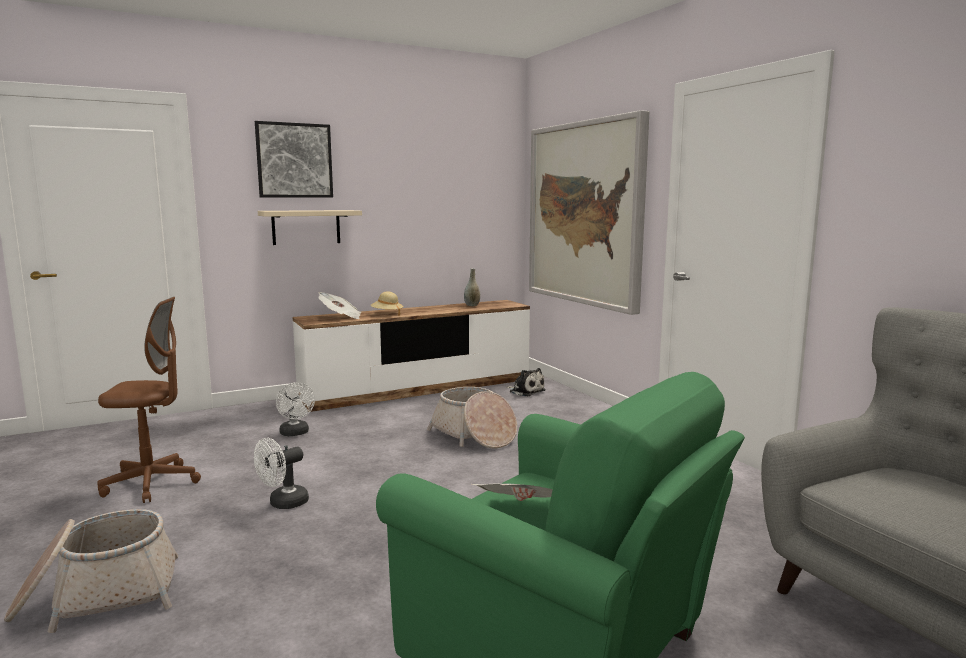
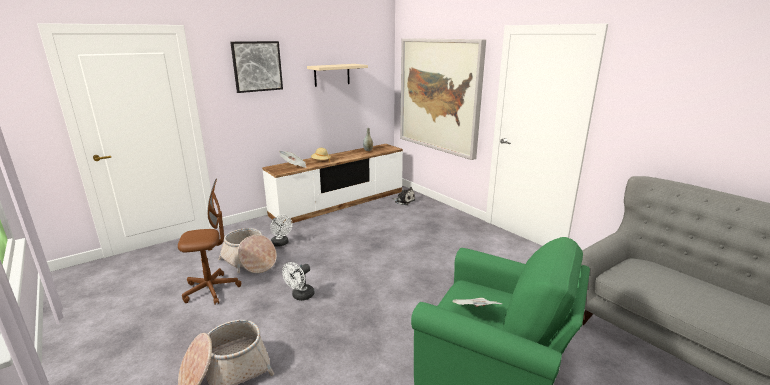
camera: 10 degrees left, 10 degrees up
(306, 227) = (267, 109): beige shelf -> beige shelf (332, 75)
(474, 435) = (388, 236): basket -> basket (249, 261)

